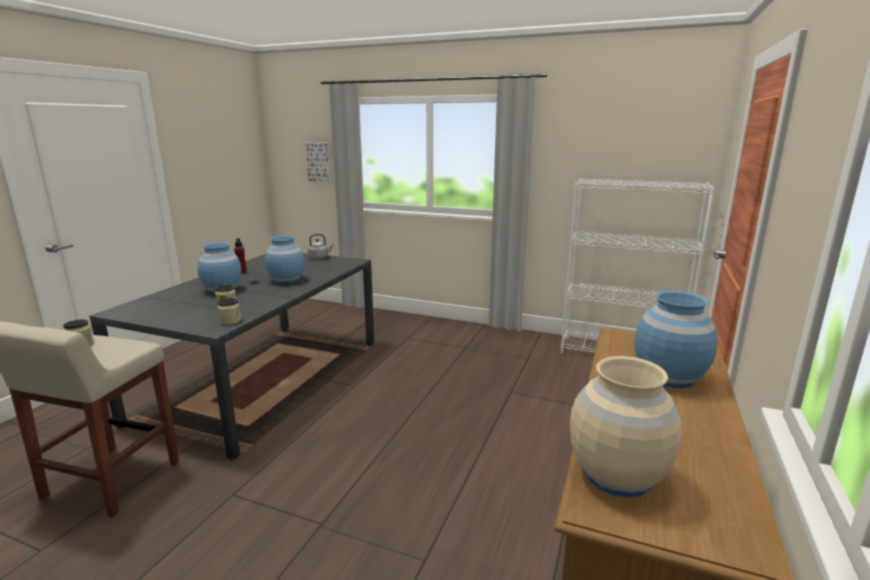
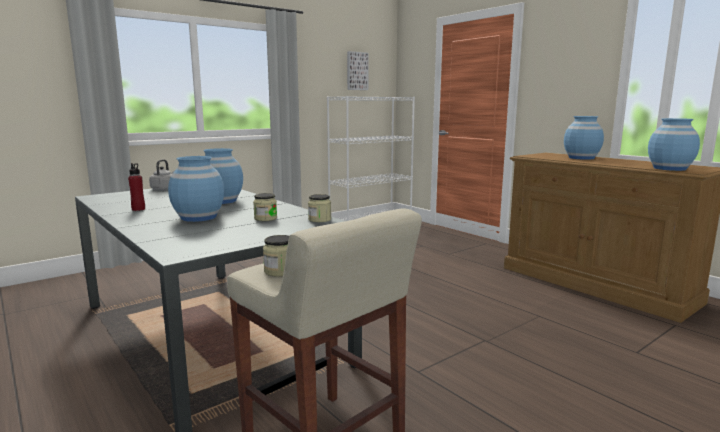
camera: 60 degrees left, 5 degrees down
(320, 162) = (38, 86): picture -> picture (356, 71)
(616, 474) = (669, 168): beige vase -> blue vase

